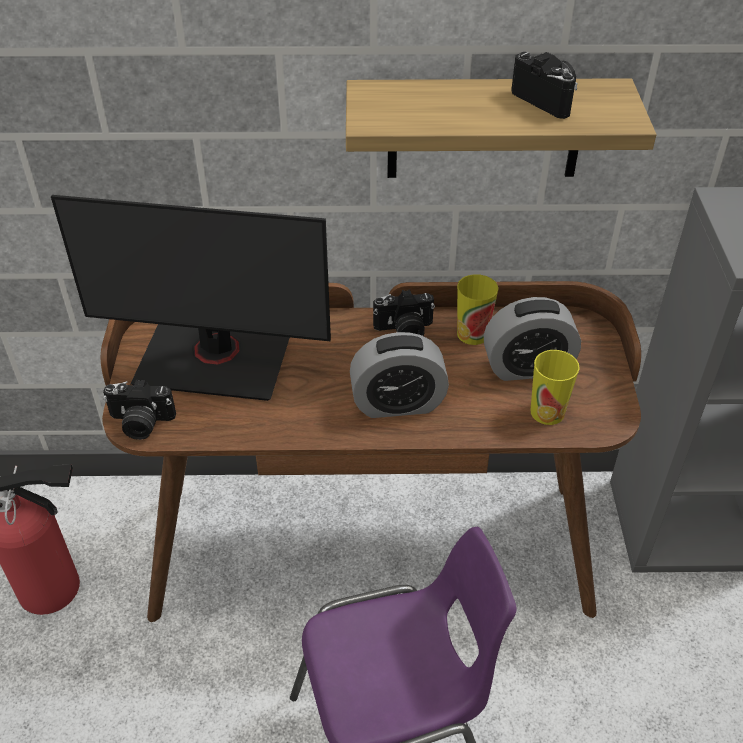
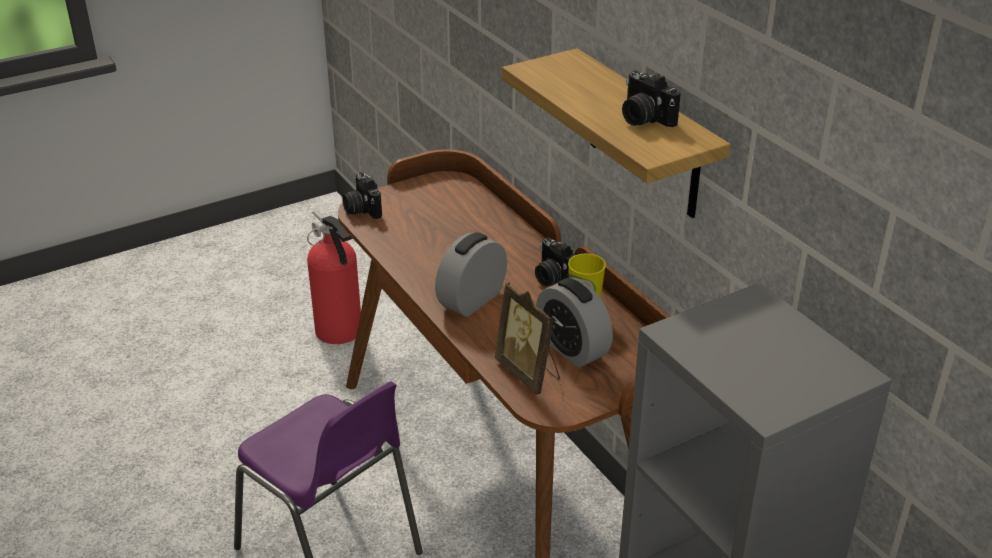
camera: 60 degrees right, 10 degrees down
(214, 359) = (443, 212): monitor -> none
(398, 403) = (472, 300): alarm clock -> alarm clock turned 75 degrees clockwise
(547, 412) = (529, 373): cup -> picture frame
(548, 100) = (643, 118): camera -> camera turned 120 degrees clockwise

